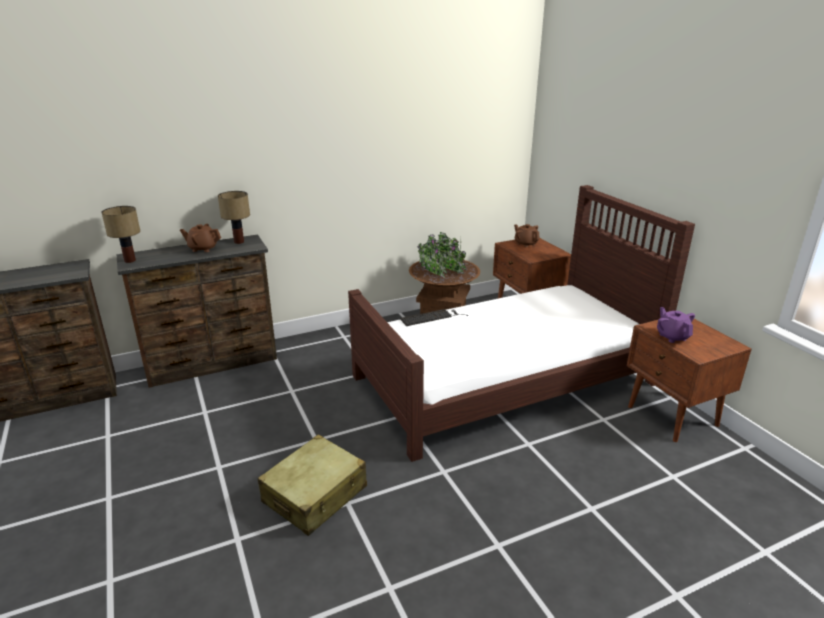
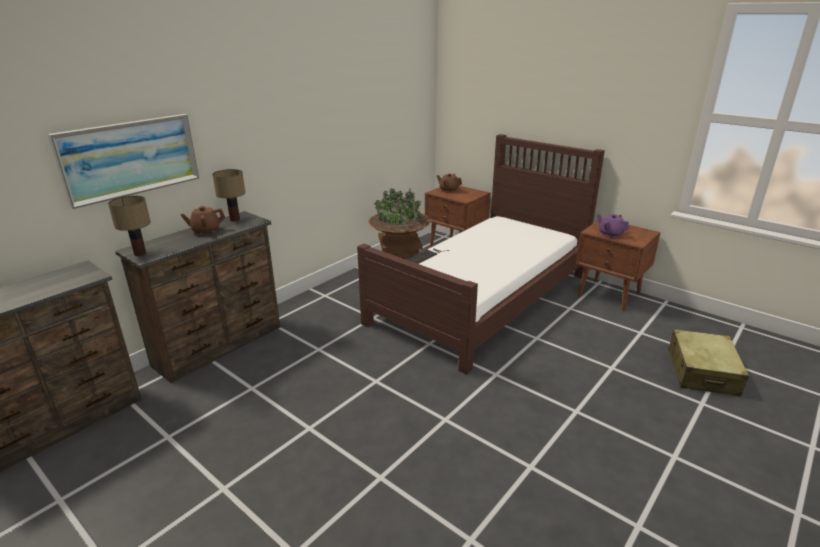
camera: 25 degrees left, 0 degrees up
(137, 170) = (130, 158): none -> picture
(315, 495) = (414, 422): beige suitcase -> beige suitcase (702, 372)

